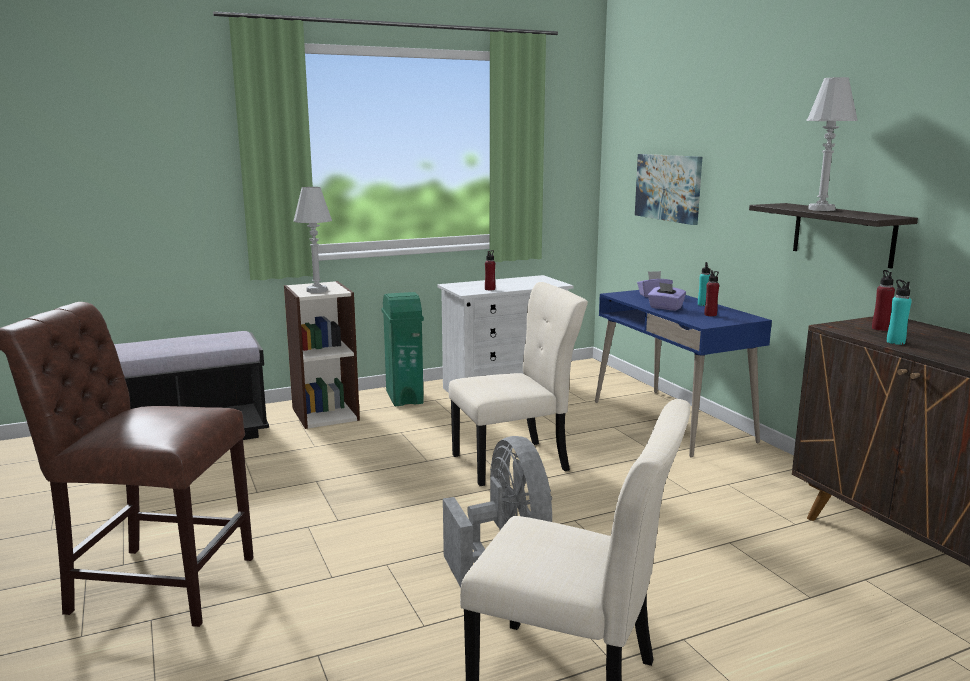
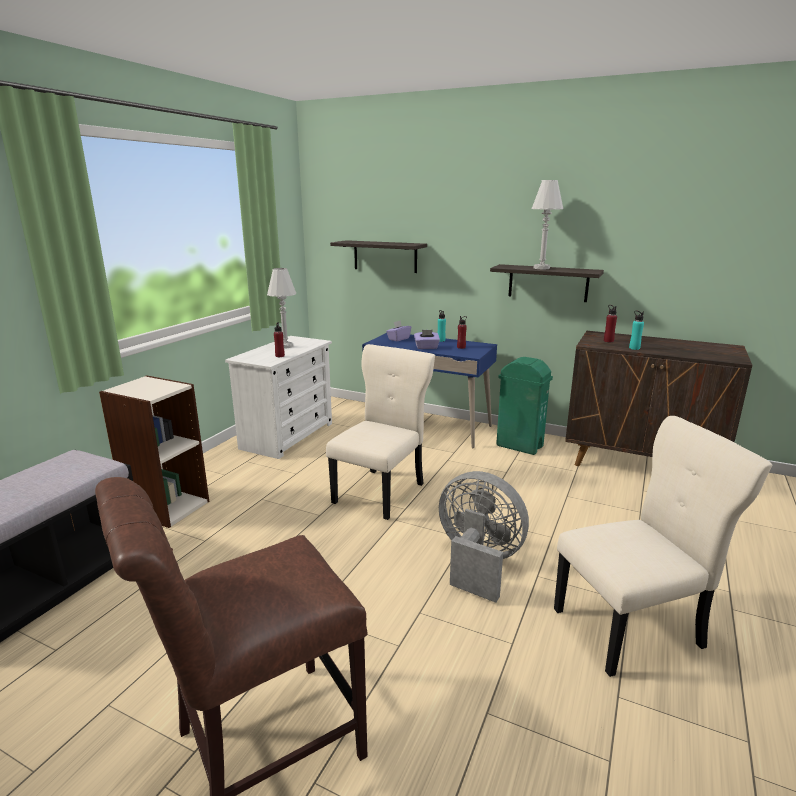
camera: 40 degrees left, 5 degrees up
(317, 290) = (152, 390): white table lamp -> white table lamp (285, 346)
(404, 397) = (217, 467): green trash can -> green trash can (519, 446)
(668, 187) = (385, 256): picture -> shelf

